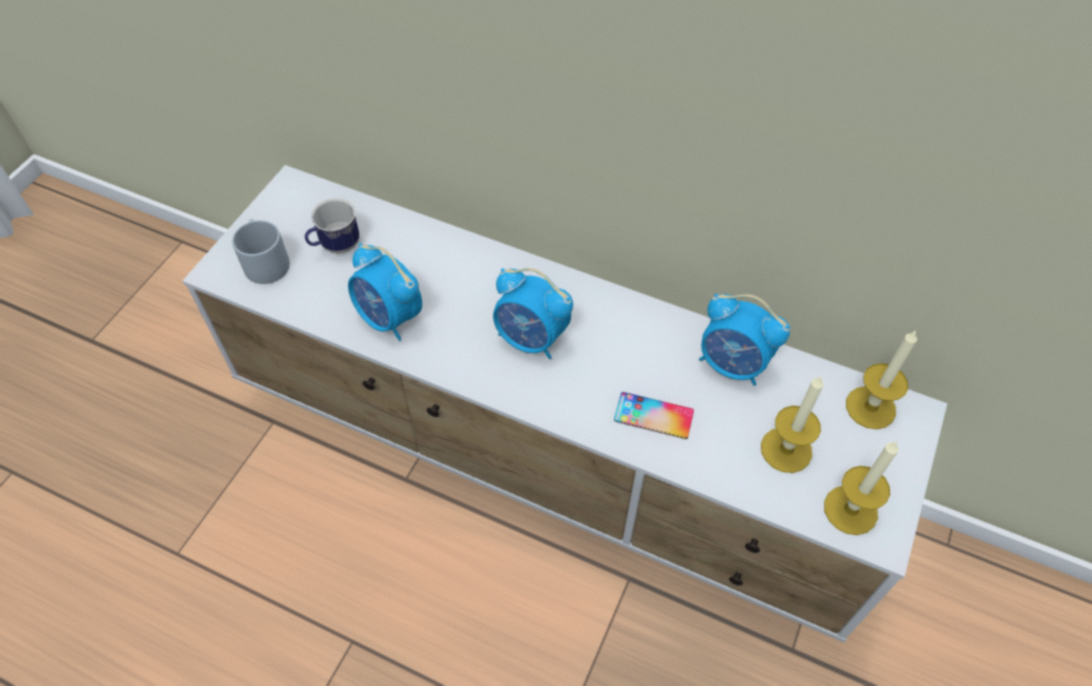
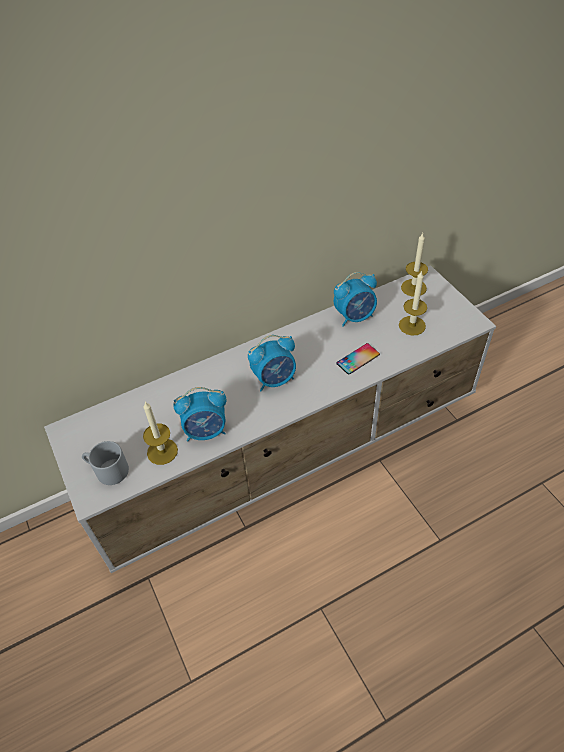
camera: 50 degrees left, 5 degrees down
(335, 247) = (133, 431): mug -> none
(850, 510) = (455, 323): candle -> candle (162, 451)

